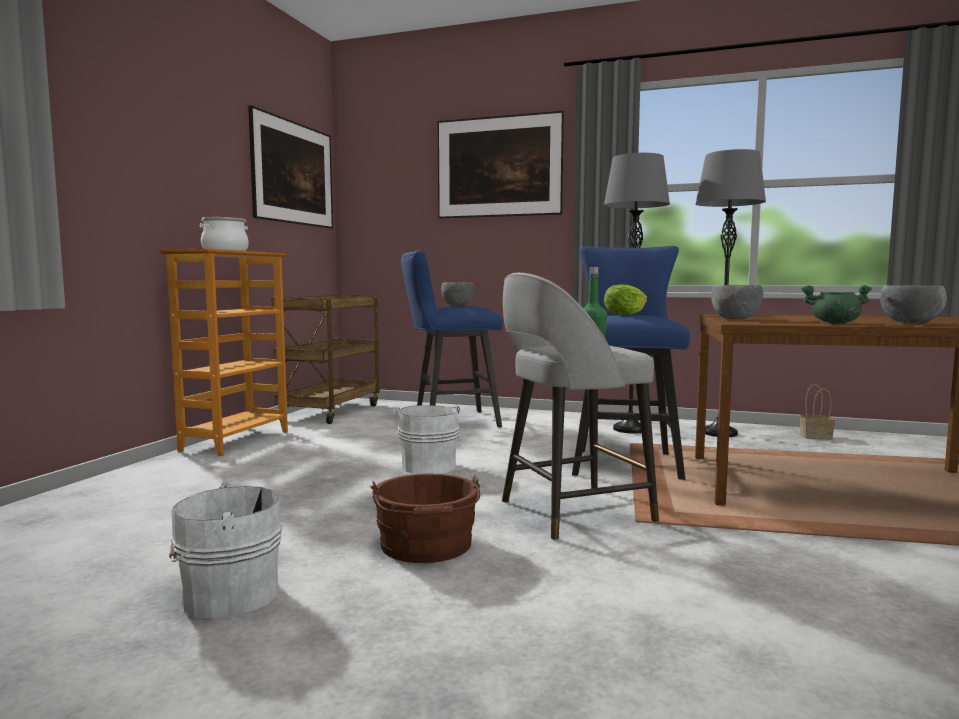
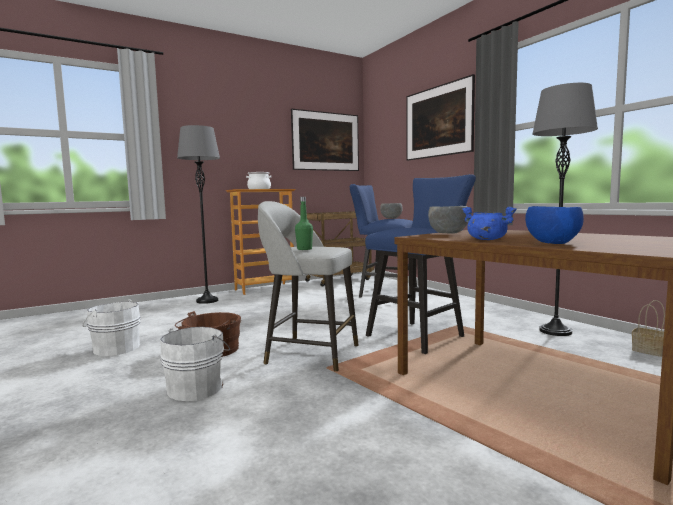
camera: 40 degrees right, 0 degrees up
(428, 466) = (309, 315): white bucket -> white bucket (197, 388)
(625, 314) = (411, 227): lettuce -> none
(630, 429) = (487, 316): grey floor lamp -> grey floor lamp (207, 301)
(835, 323) = (486, 239): green cooking pot -> blue cooking pot
(911, 323) = (552, 243): grey bowl -> blue bowl

